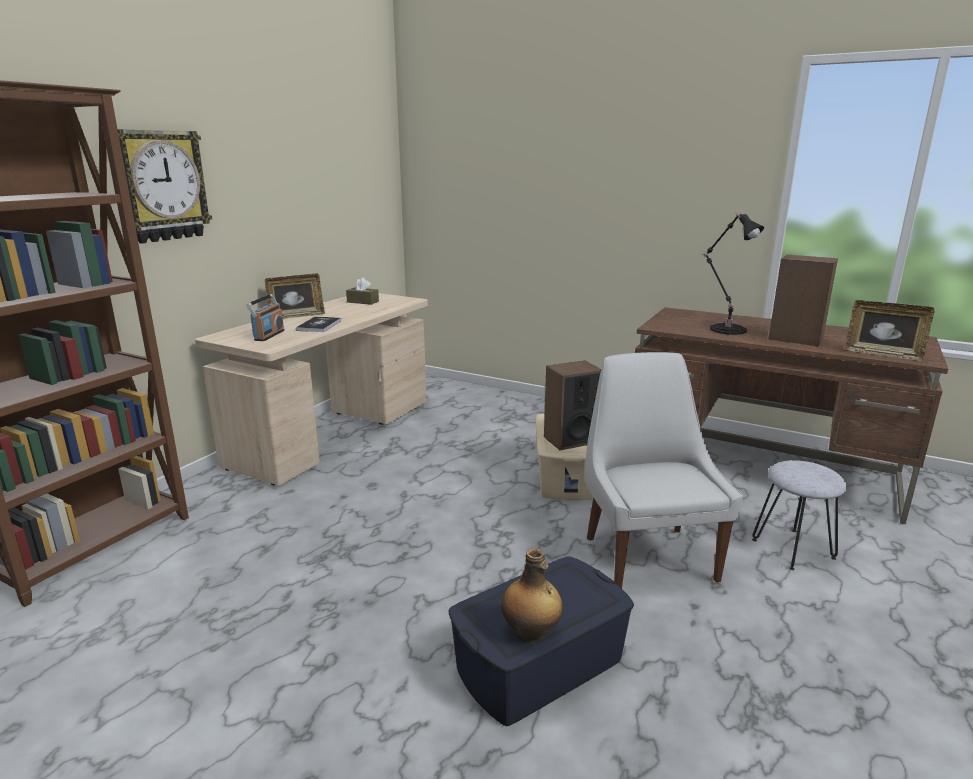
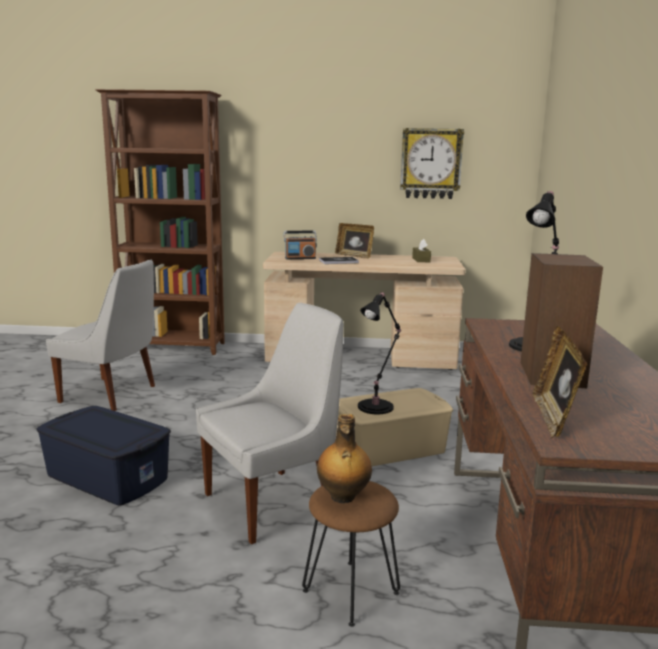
camera: 65 degrees right, 5 degrees down
(161, 186) = (273, 149): wall clock -> wall clock (431, 163)
(242, 636) = (111, 394): none -> white chair
(531, 634) = (71, 429): bottle -> bottle (342, 497)
(570, 440) = (377, 406): speaker -> black table lamp
(792, 549) = (350, 591): grey stool -> brown stool

